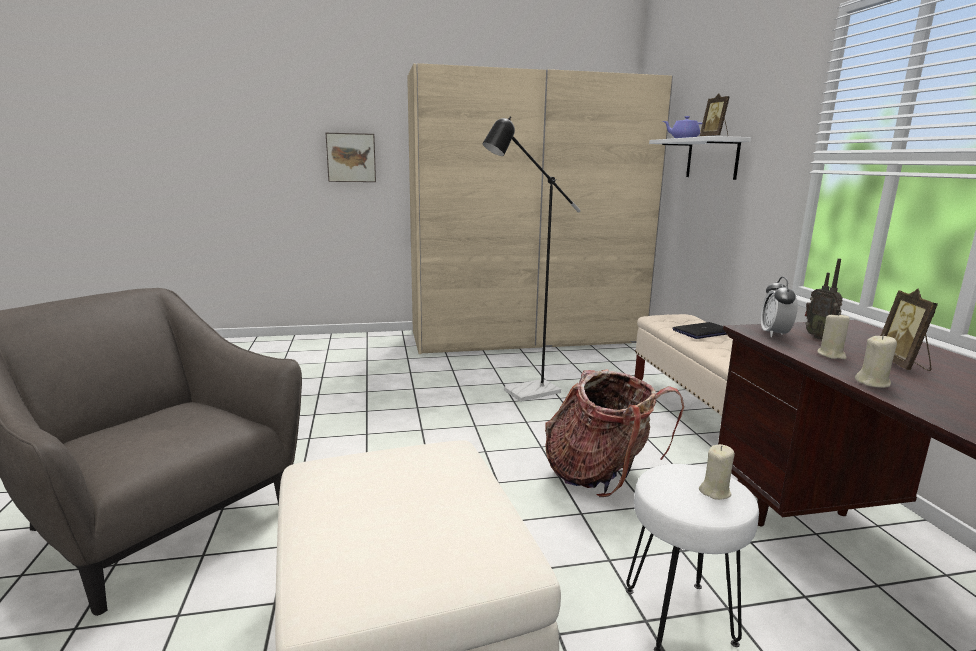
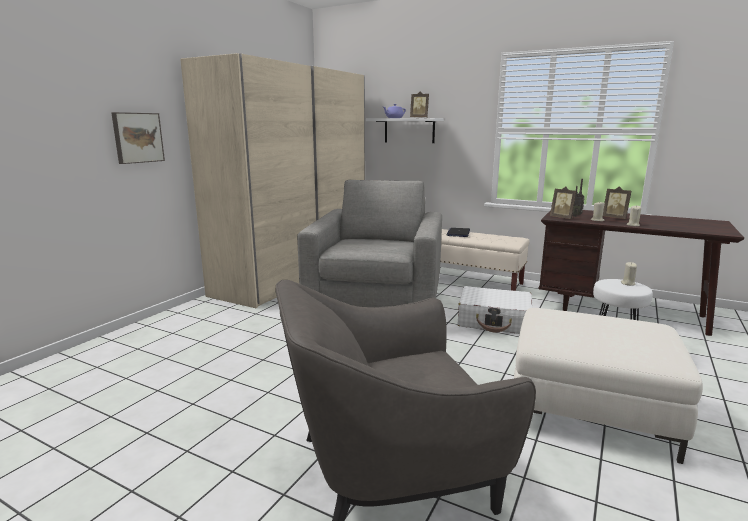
camera: 50 degrees left, 0 degrees up
(523, 393) = (377, 303): black floor lamp -> grey armchair
(601, 475) = (494, 321): backpack -> white suitcase
(774, 334) = (562, 218): alarm clock -> picture frame

